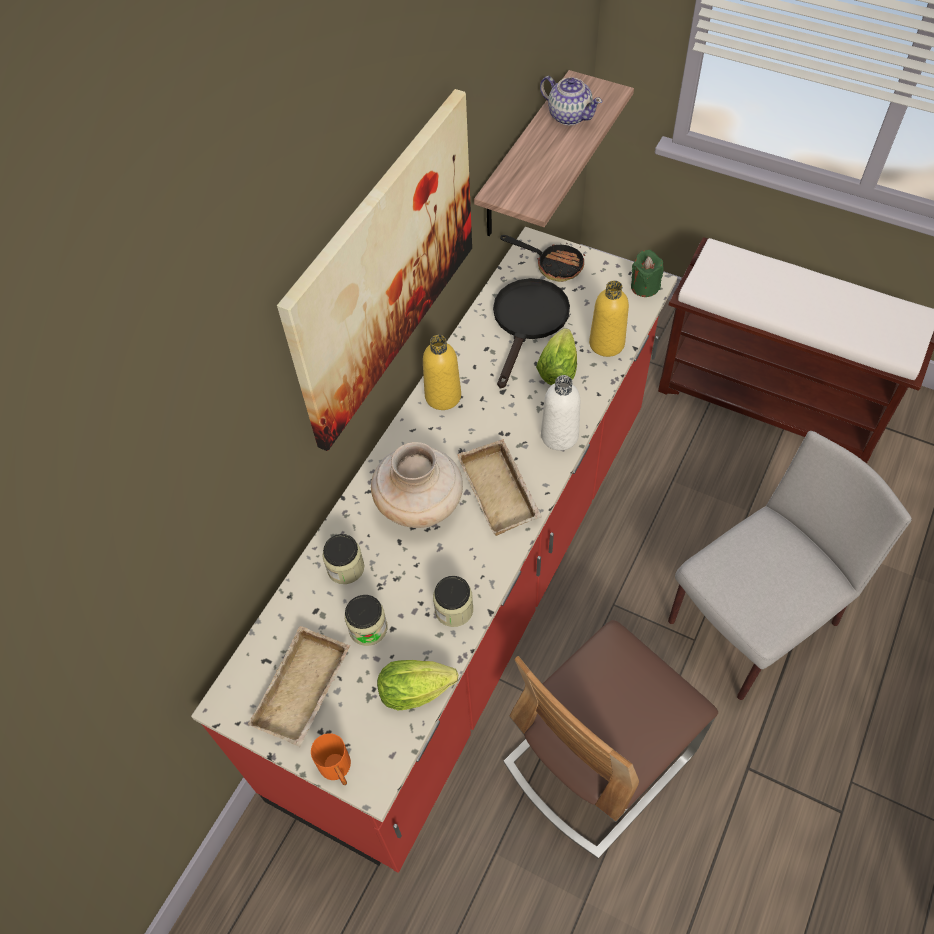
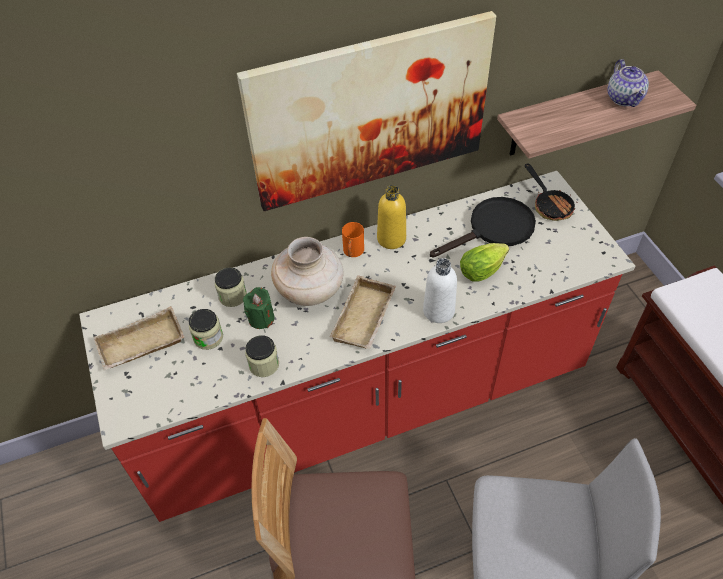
camera: 40 degrees right, 5 degrees down
(338, 770) = (111, 400): orange mug -> orange mug (353, 253)
(420, 689) = (197, 394): lettuce -> none
(606, 344) = (533, 276): yellow bottle -> none
(644, 287) = (602, 257): green candle -> green candle (261, 318)

